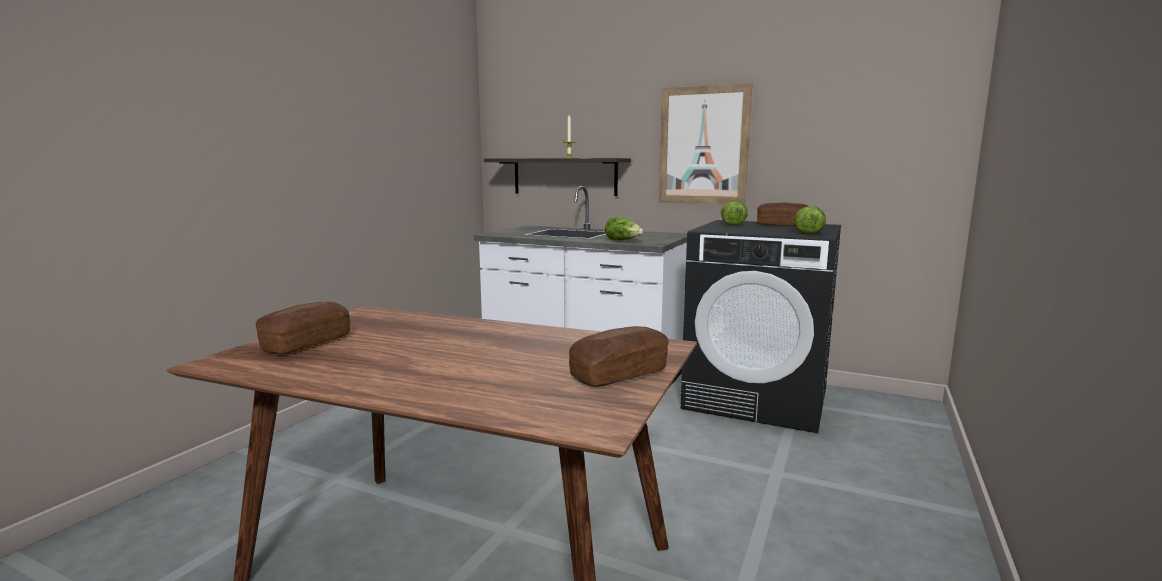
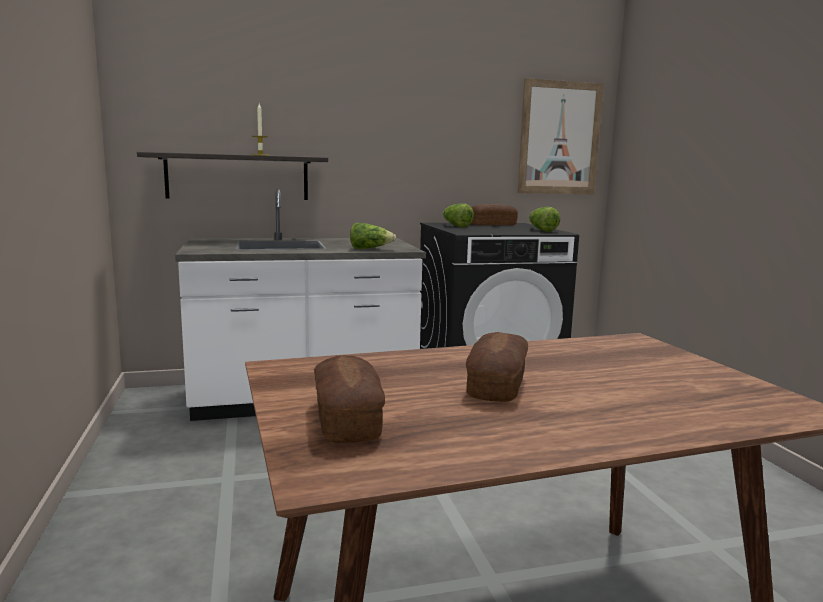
camera: 40 degrees left, 0 degrees up
(619, 374) = (689, 369): bread -> bread (496, 385)
(703, 145) = (401, 147): picture -> picture (559, 138)

